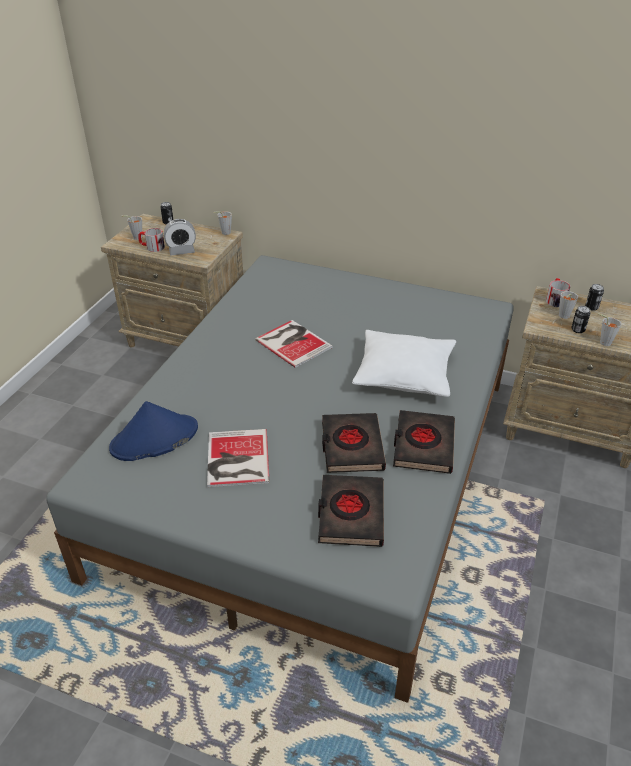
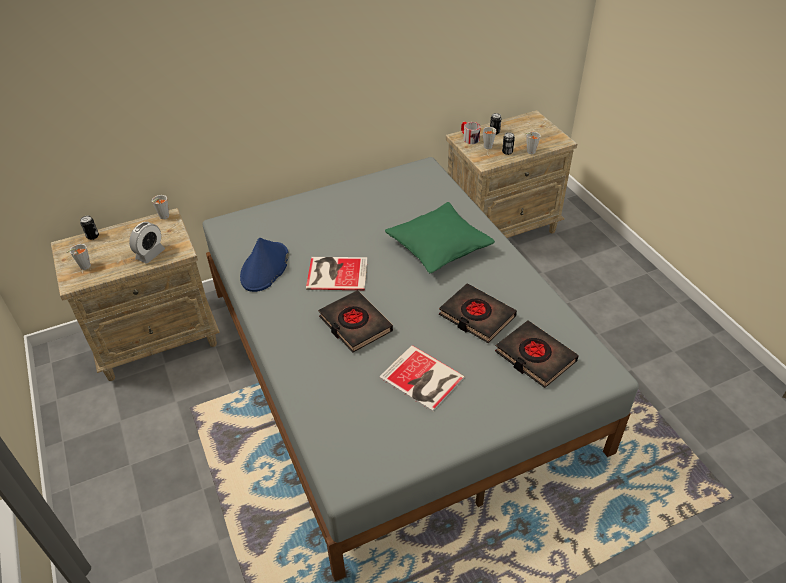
camera: 45 degrees left, 5 degrees up
(152, 247) = (115, 266): mug -> none
(154, 439) = (346, 411): blue hat -> blue hat (265, 268)
(404, 375) = (439, 247): white pillow -> green pillow
(423, 445) = (512, 285): black book -> black book (355, 324)

